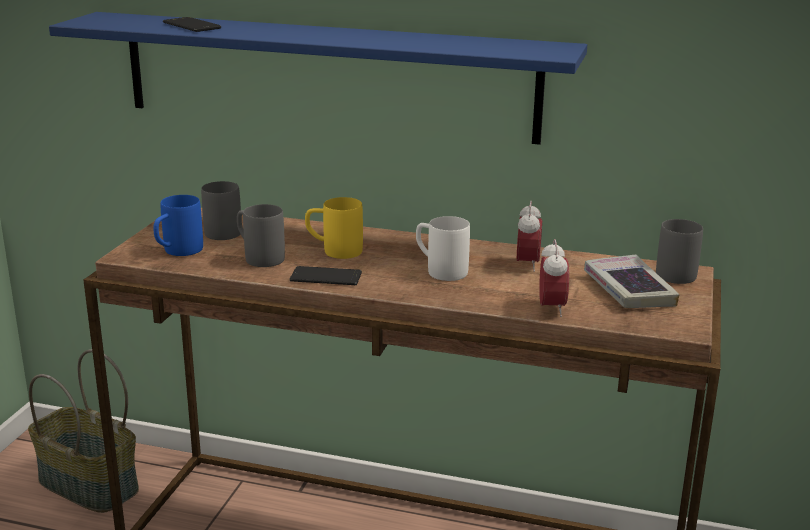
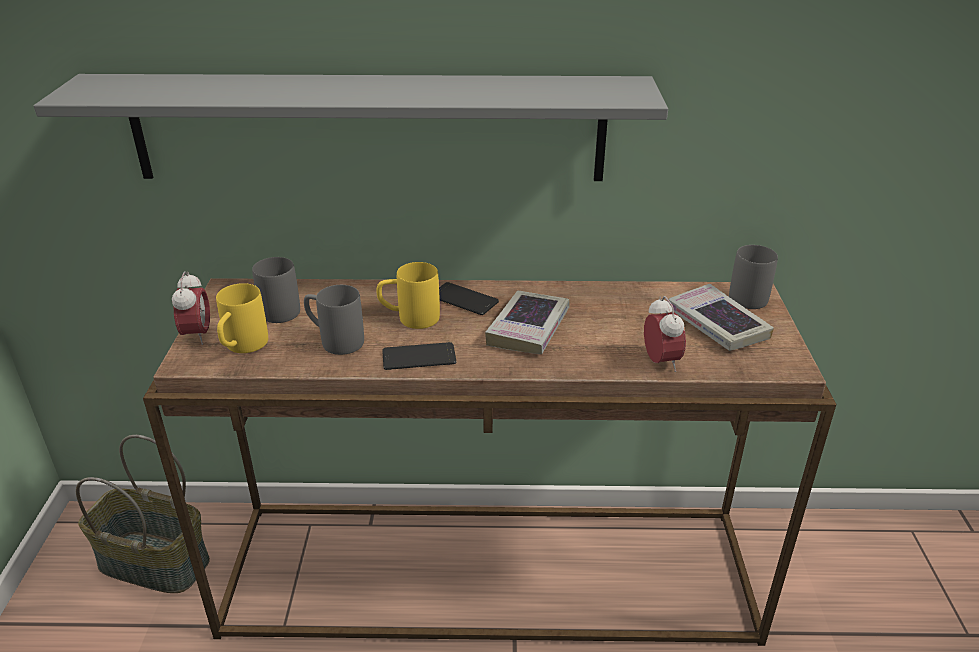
camera: 15 degrees left, 10 degrees up
(177, 252) = (242, 347): blue mug -> yellow mug
(191, 26) = (211, 89): phone -> phone (463, 299)
(327, 76) = (368, 128): blue shelf -> grey shelf
(439, 270) = (528, 328): white mug -> book
(527, 264) = (607, 307): alarm clock -> alarm clock (197, 335)

